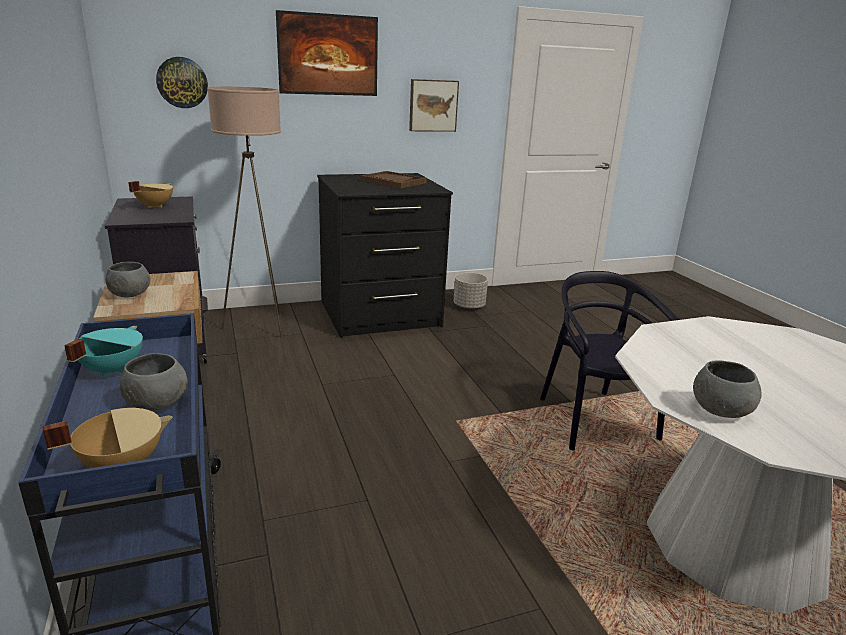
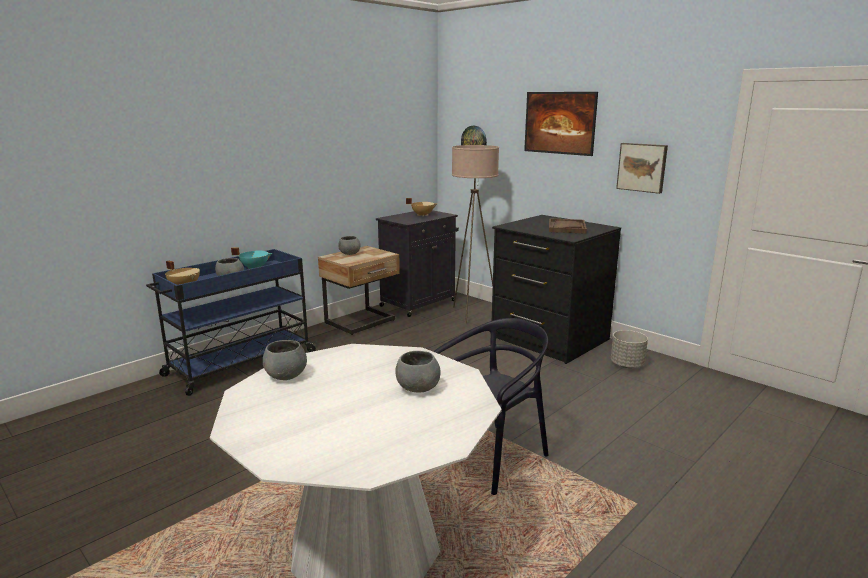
camera: 65 degrees right, 5 degrees down
(756, 349) = (417, 388): none -> grey bowl

